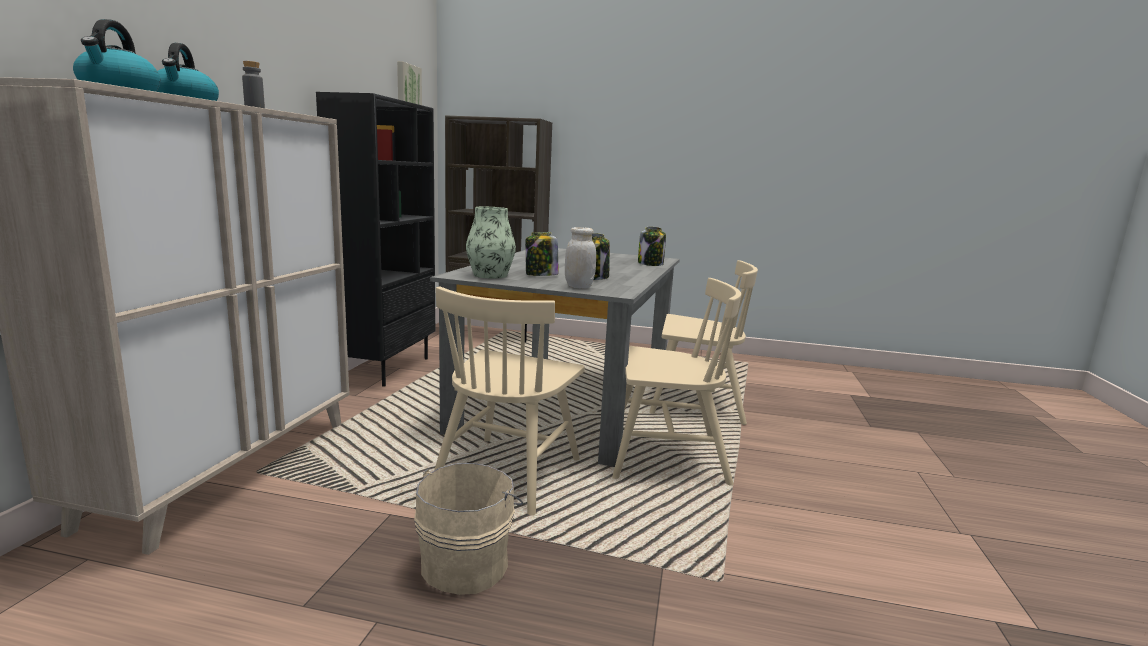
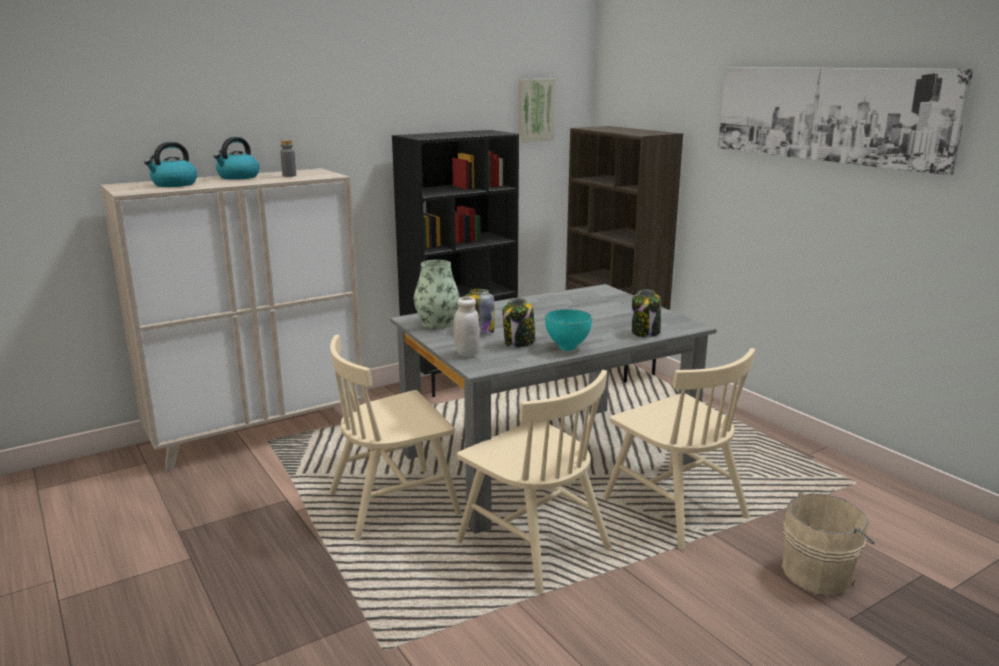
camera: 45 degrees right, 5 degrees up
(468, 563) = (274, 551): beige bucket -> beige bucket (820, 572)
(633, 275) = (566, 348): none -> turquoise bowl
(687, 103) = (828, 114): none -> picture

